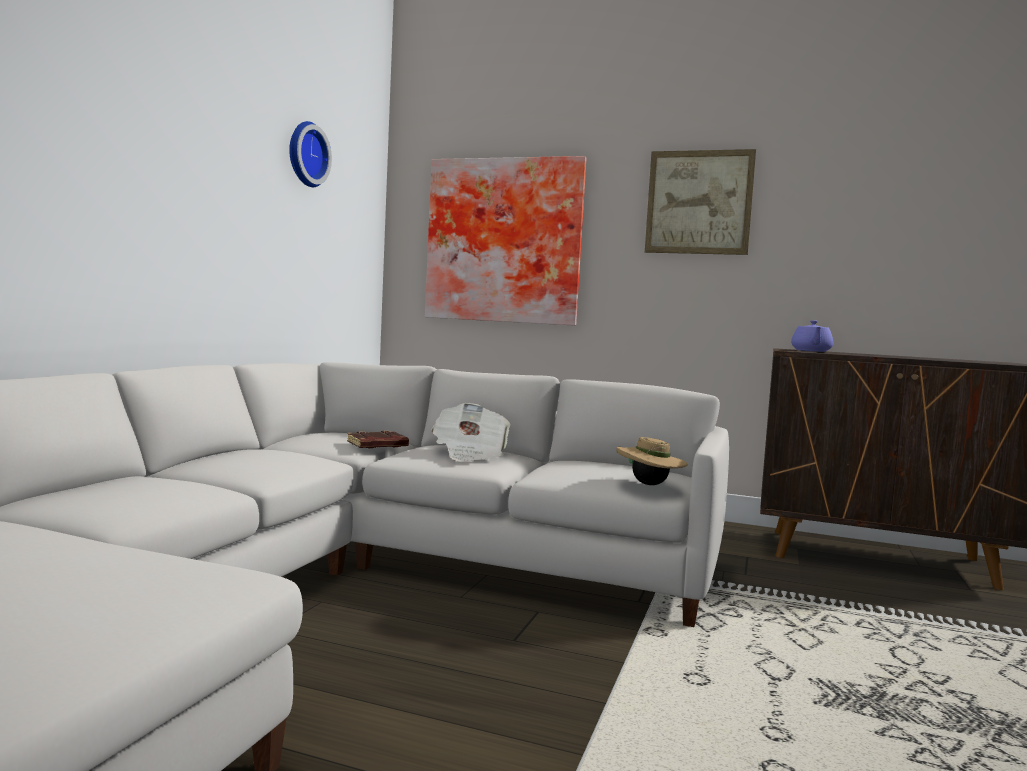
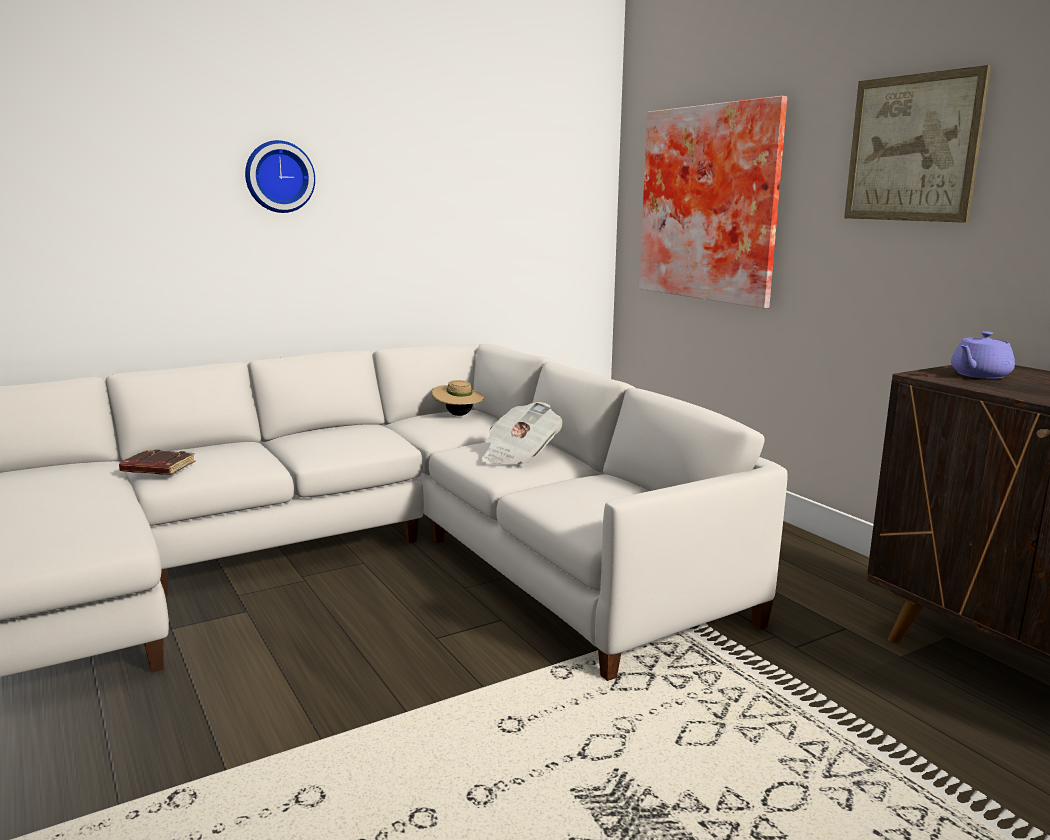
camera: 40 degrees right, 10 degrees up
(305, 154) = (487, 137): wall clock -> wall clock (279, 177)
(377, 445) = (465, 433): brown book -> brown book (157, 468)
(649, 485) = (598, 523): beige hat -> beige hat (458, 415)

